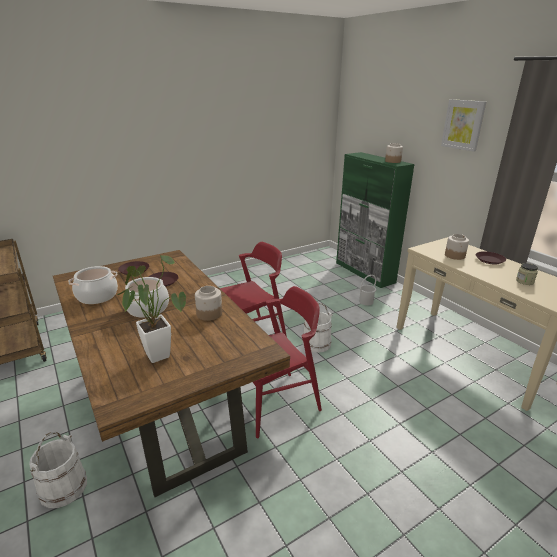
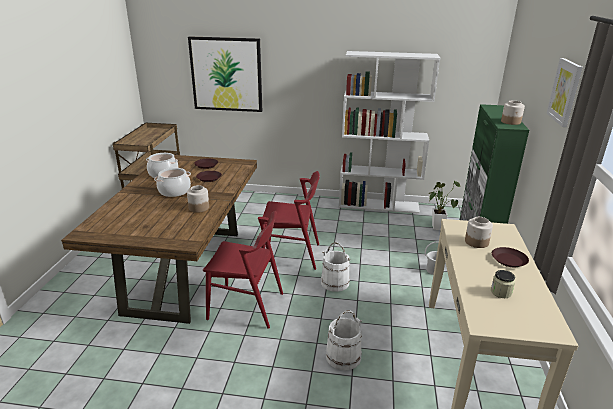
camera: 40 degrees right, 0 degrees up
(63, 487) = (92, 286): white bucket -> white bucket (343, 357)
(76, 161) = (226, 74): none -> picture
(156, 352) = (137, 217): potted plant -> potted plant (437, 226)
(263, 268) = (379, 205): none -> white bookcase

